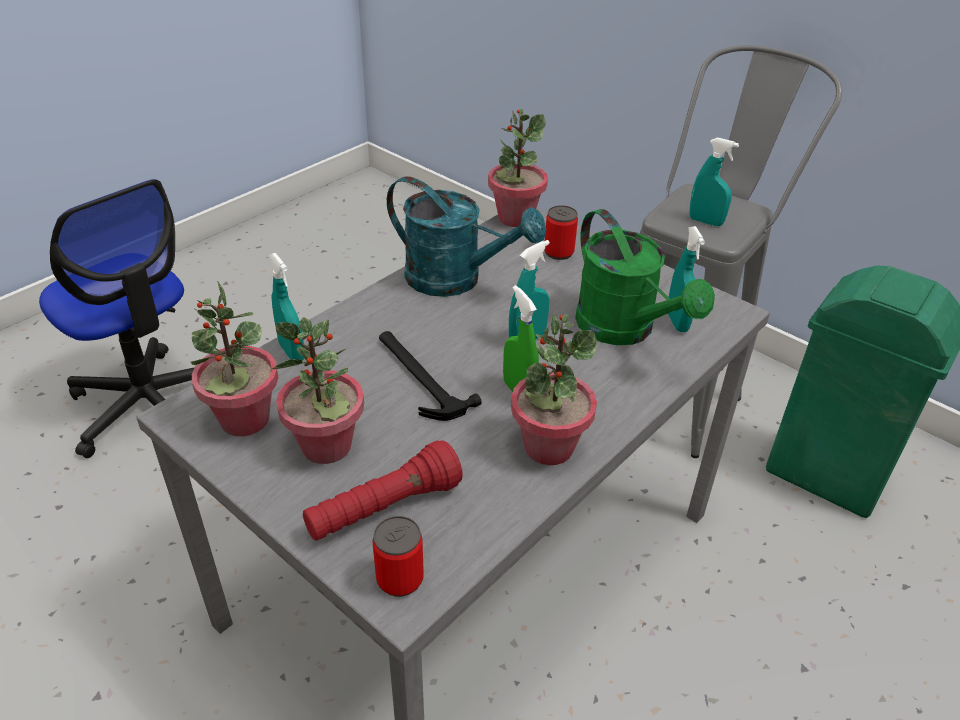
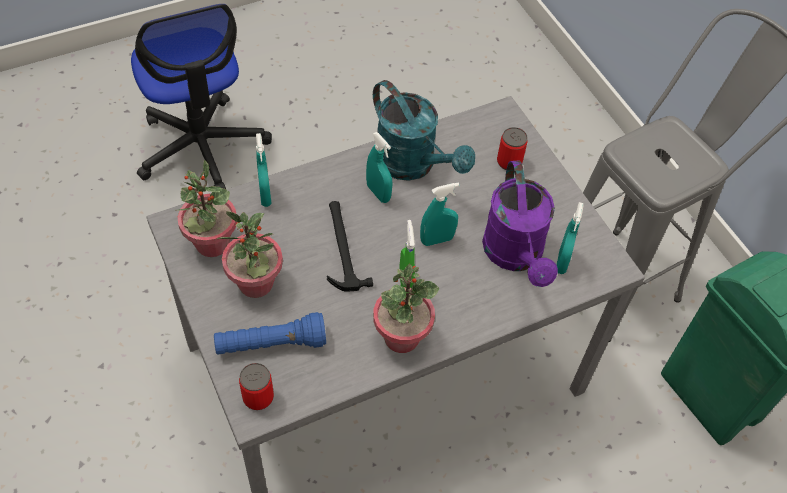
camera: 20 degrees right, 15 degrees up
(384, 509) = (271, 344): red flashlight -> blue flashlight
(515, 218) = (494, 114): potted plant -> none
(624, 330) = (516, 256): green watering can -> purple watering can
(705, 221) = (659, 164): turquoise spray bottle -> turquoise spray bottle (378, 193)

